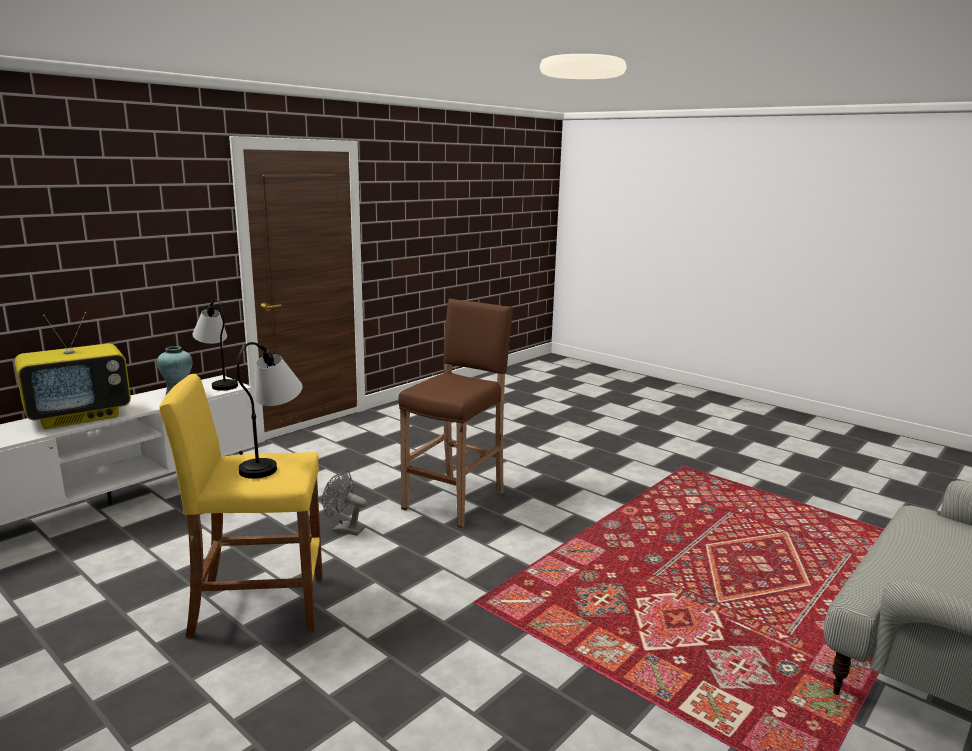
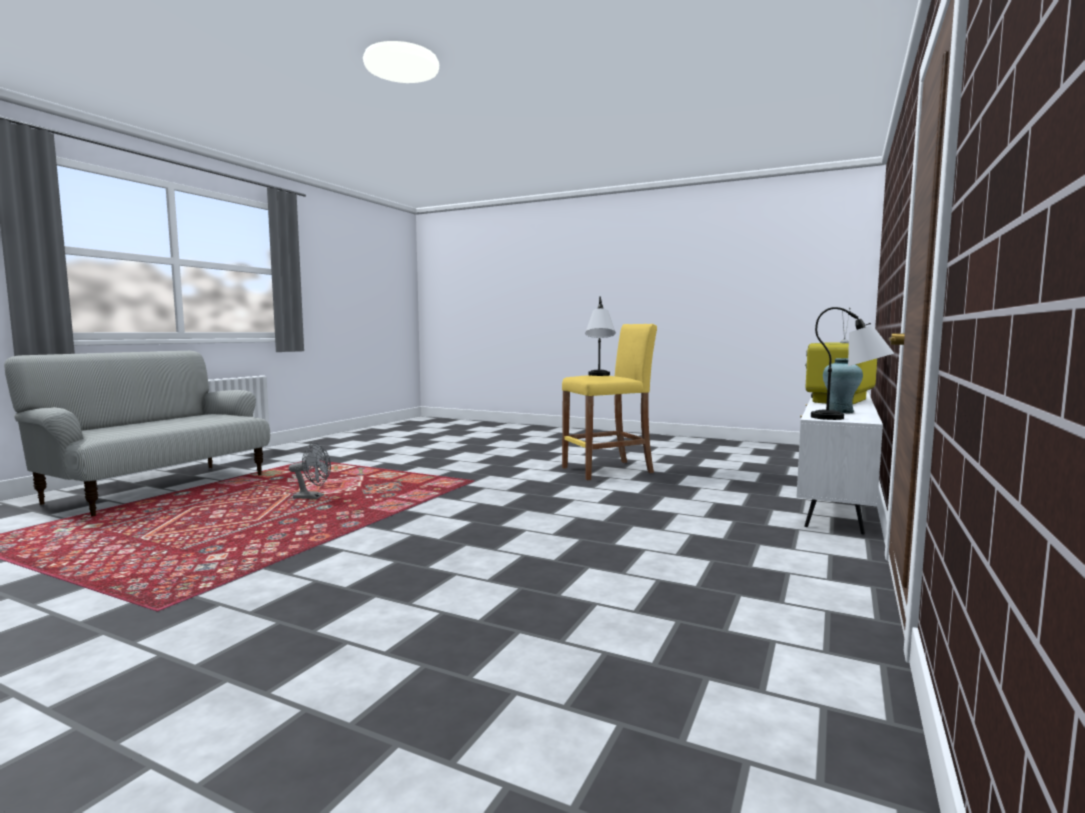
camera: 165 degrees right, 10 degrees down
(344, 529) = (611, 499): grey fan -> grey fan (313, 497)
(455, 499) = (530, 527): brown stool -> none

